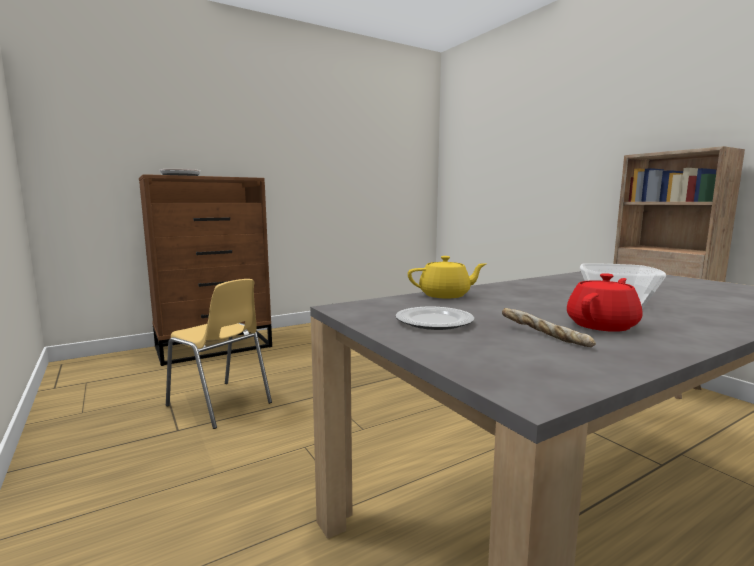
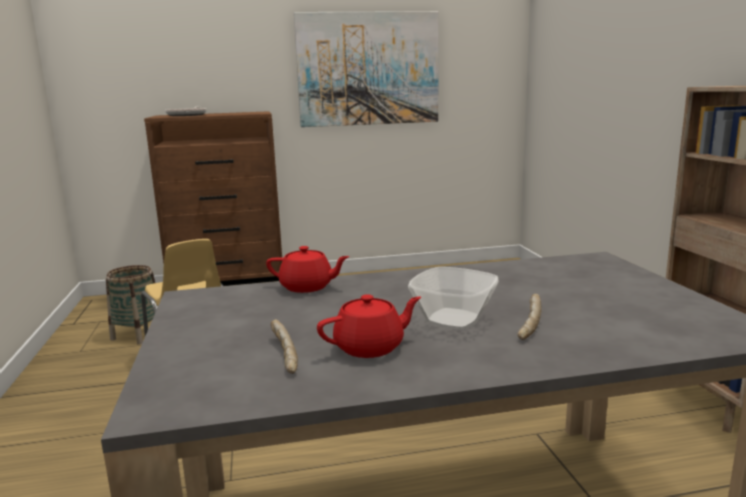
camera: 20 degrees right, 5 degrees up
(142, 389) = (138, 334): none -> basket
(328, 151) = (368, 69): none -> picture
(434, 322) = (227, 323): plate -> none
(445, 295) = (307, 287): yellow teapot -> red teapot
(675, 303) = (528, 324): none -> bread

